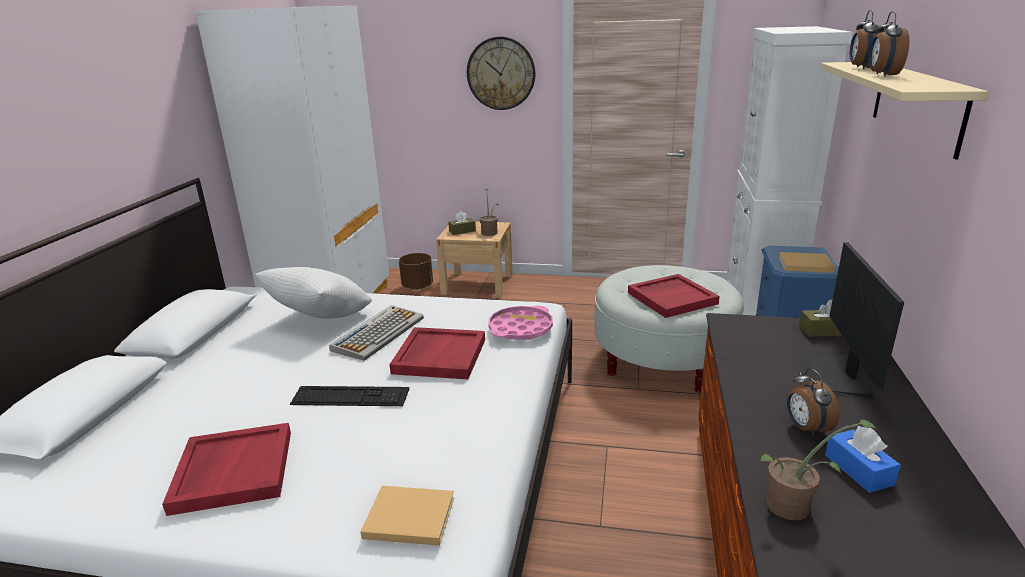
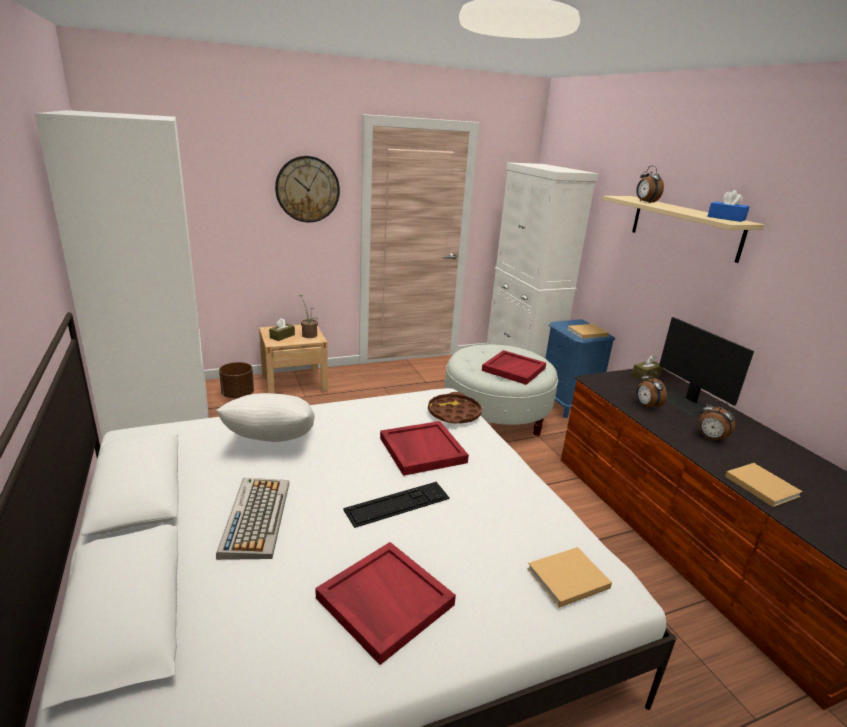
camera: 35 degrees left, 0 degrees up
(378, 333) = (345, 443): keyboard -> keyboard (255, 517)
(520, 329) = (454, 413): pink tray -> brown tray
(795, 506) = (760, 485): potted plant -> beige book
(858, 470) = (757, 455): blue tissue box -> blue tissue box (726, 218)
(882, 75) = (677, 209): alarm clock -> alarm clock (646, 406)

